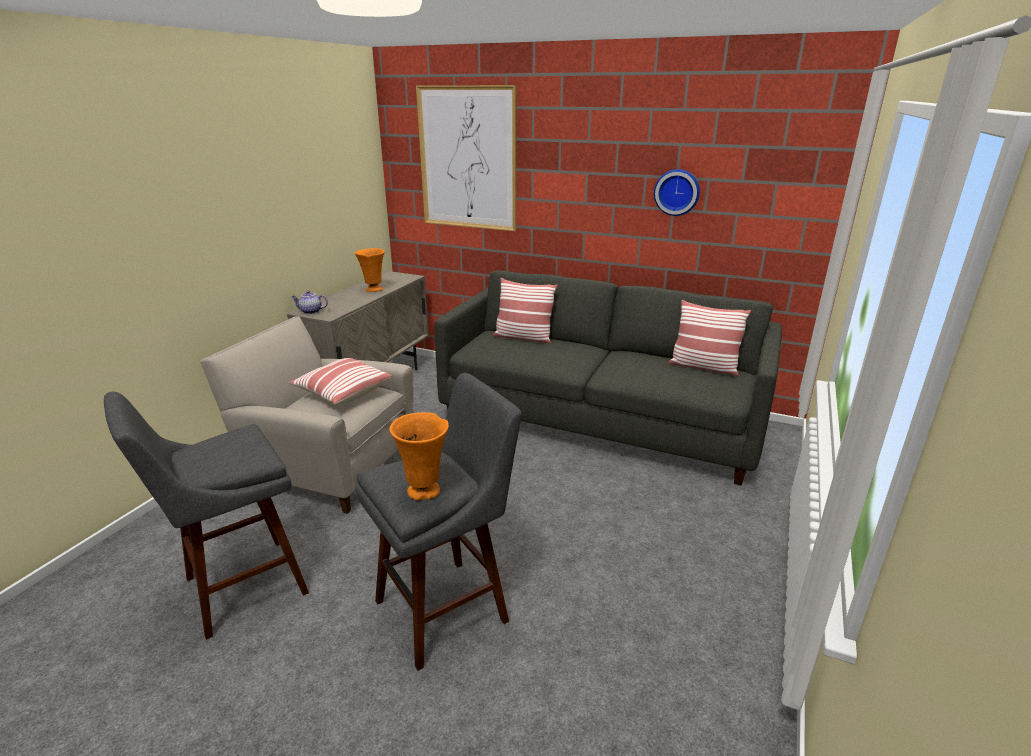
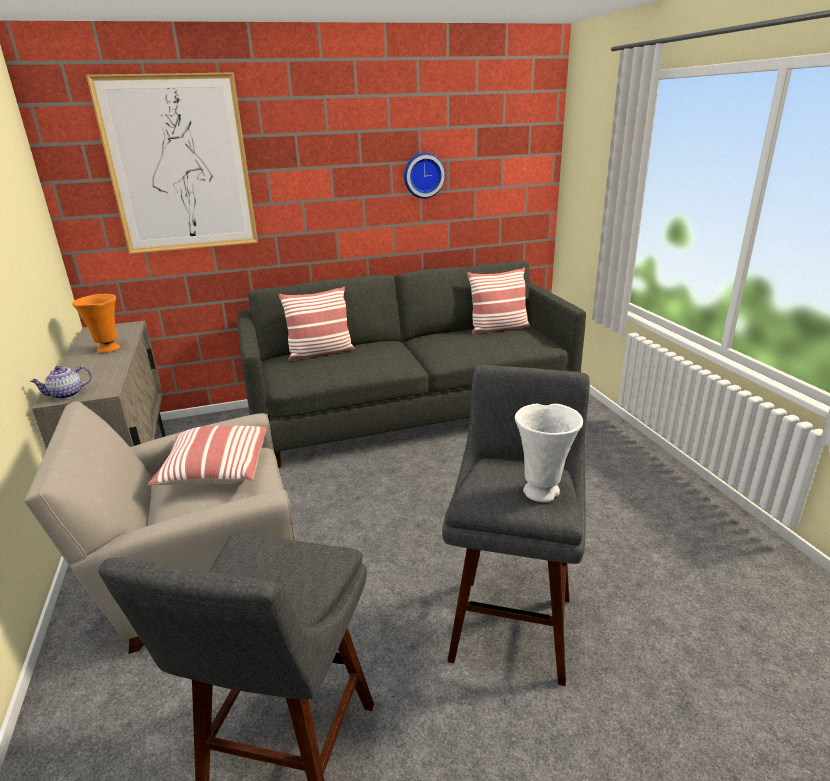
camera: 40 degrees left, 0 degrees up
(424, 492) = (543, 491): orange vase -> white vase

